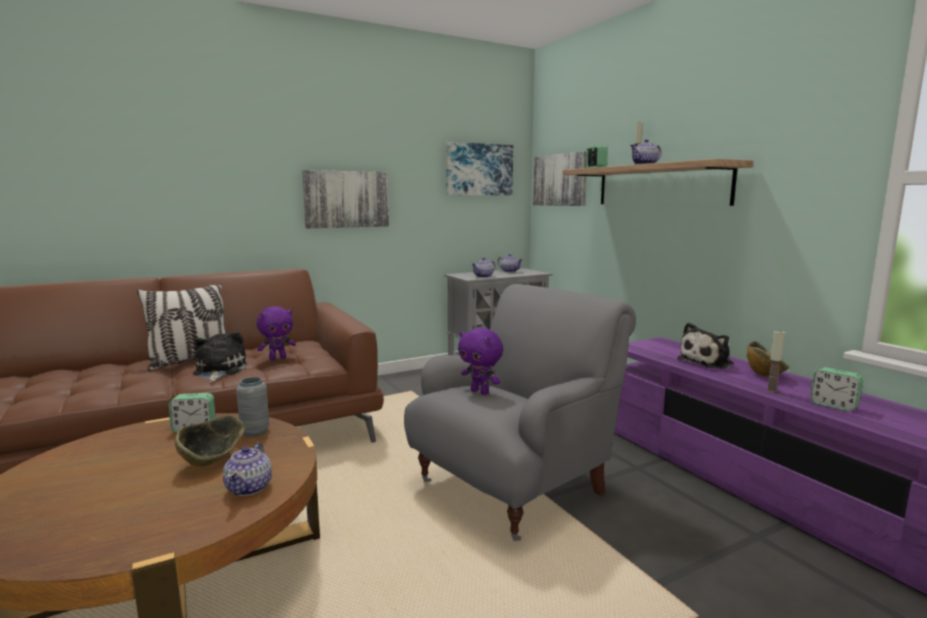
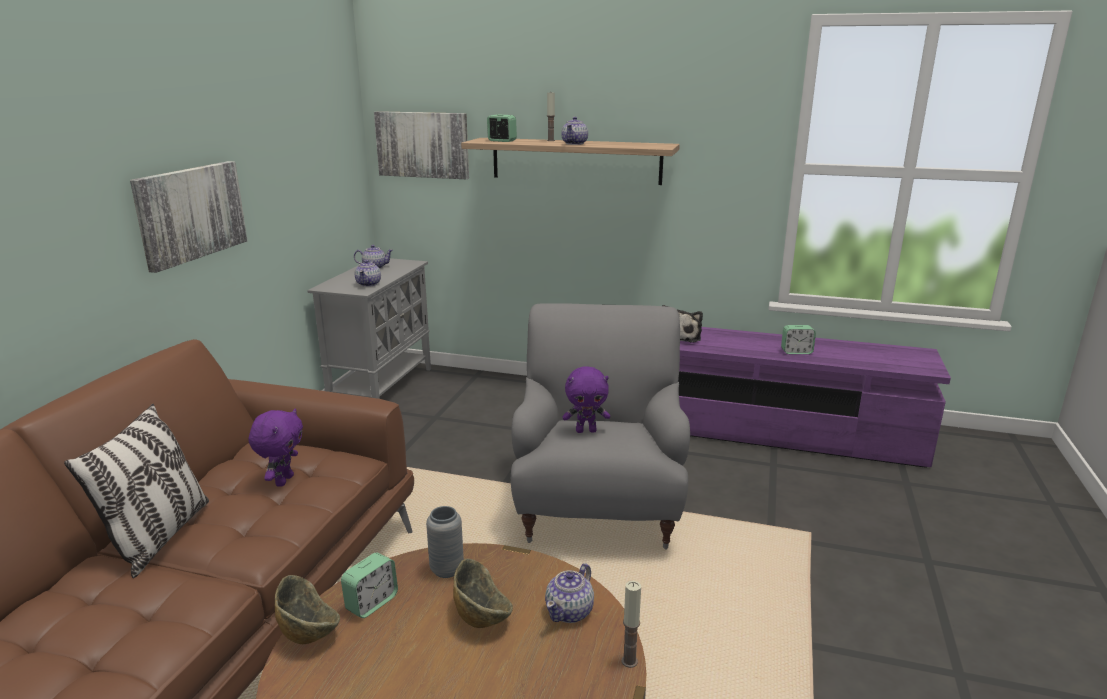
camera: 45 degrees left, 10 degrees up
(218, 370) = (247, 529): plush toy -> none
(250, 487) = (570, 611): teapot -> teapot turned 75 degrees clockwise
(479, 169) = (319, 137): picture -> none
(763, 374) = (726, 337): bowl -> bowl (308, 632)
(771, 390) = (753, 351): candle -> candle (629, 661)

